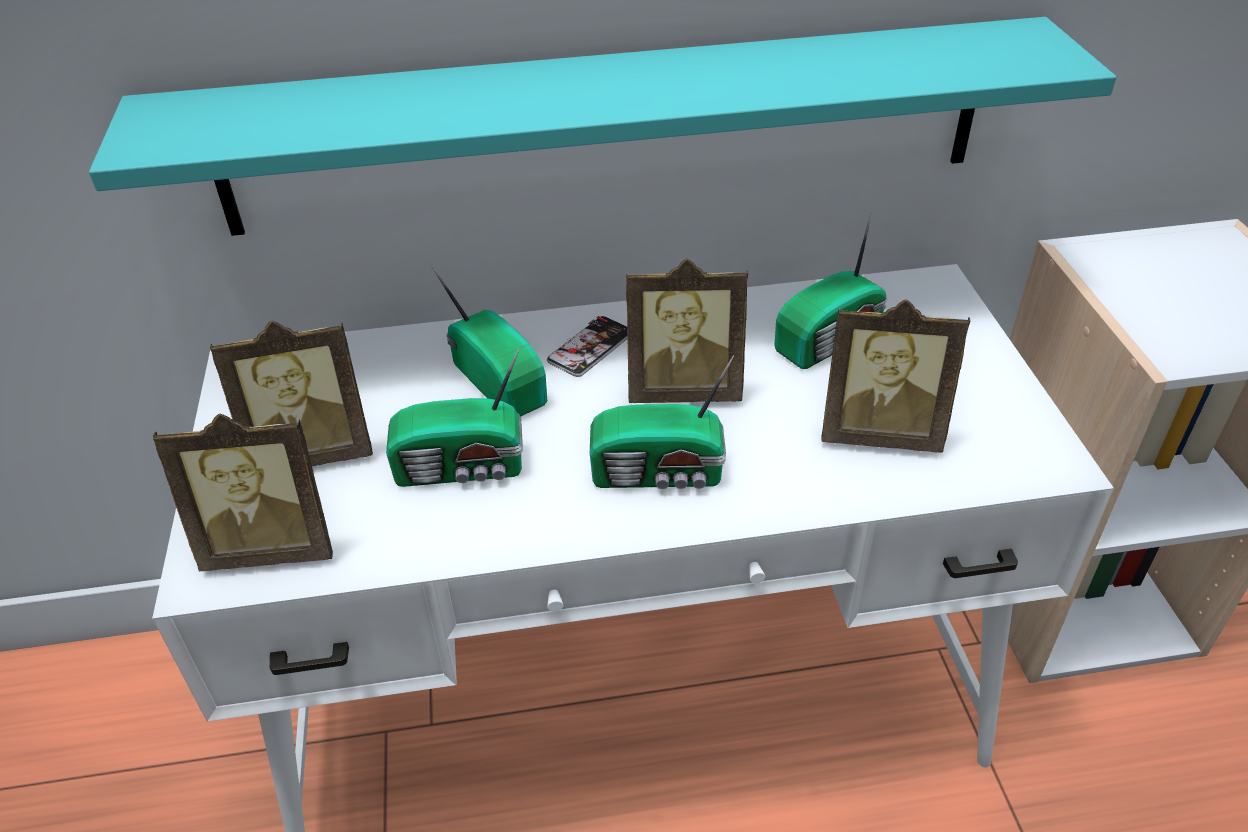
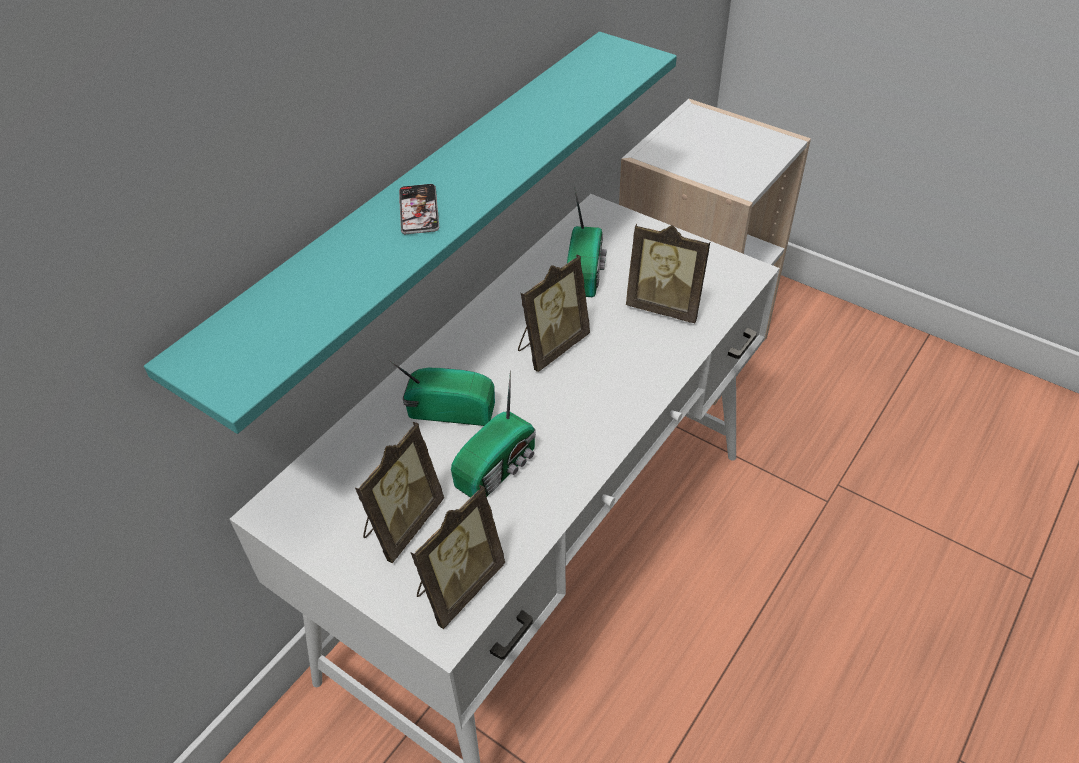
camera: 45 degrees left, 5 degrees up
(590, 347) = (472, 357): phone -> phone (419, 210)
(661, 474) = (598, 396): radio -> none
(879, 433) = (665, 306): picture frame -> picture frame turned 60 degrees clockwise

